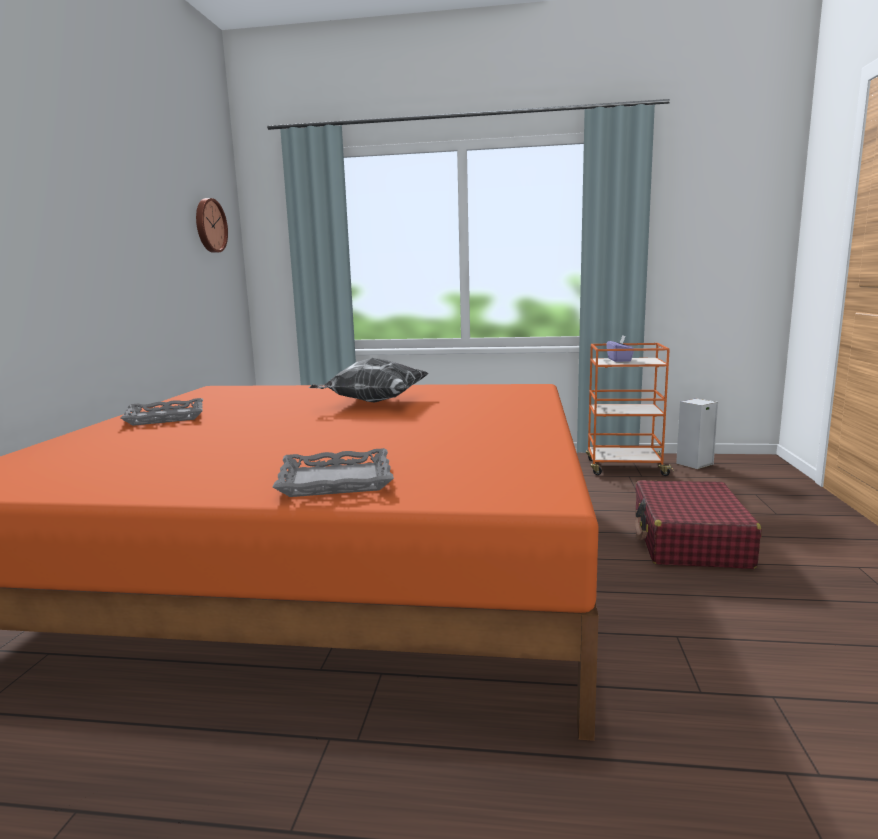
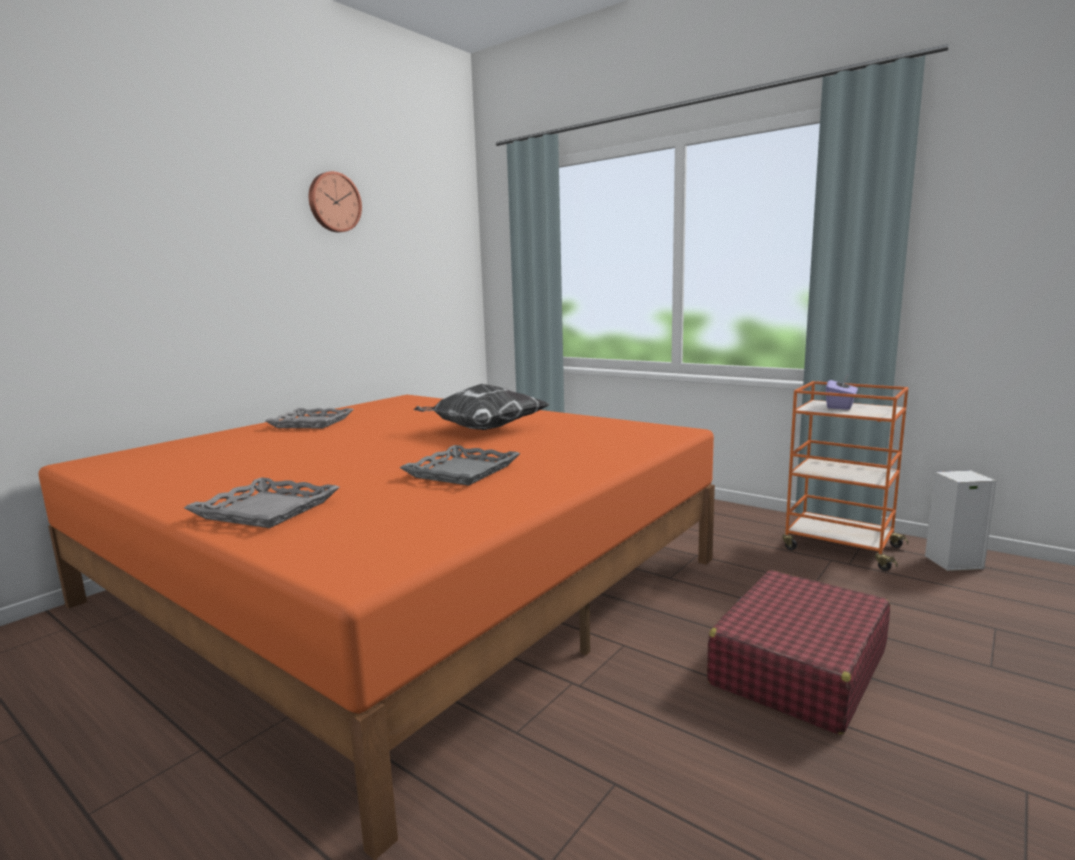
camera: 30 degrees right, 0 degrees up
(209, 225) = (432, 244): wall clock -> wall clock (333, 202)
(441, 430) = (463, 472): none -> grey tray

